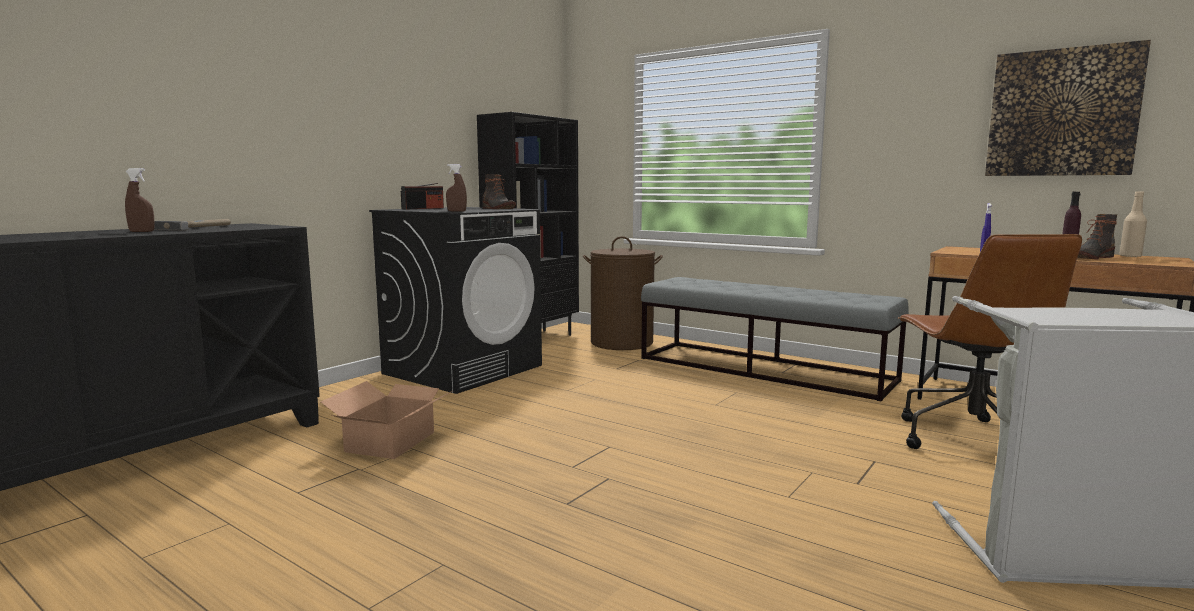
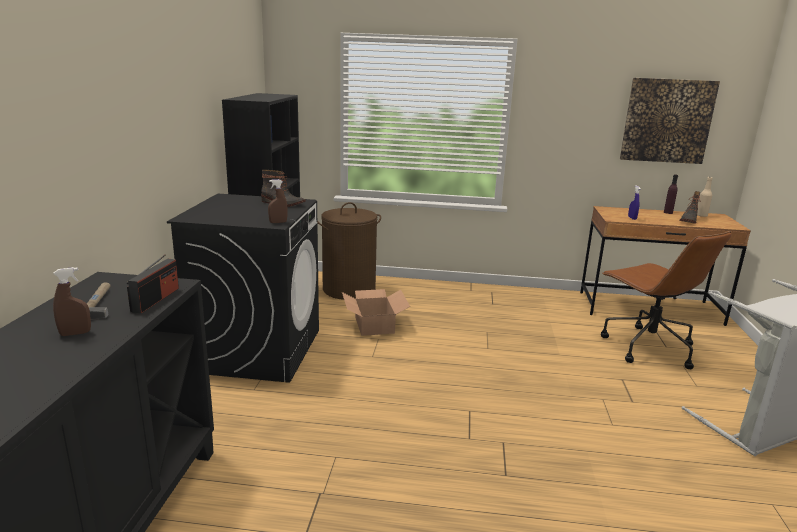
camera: 30 degrees left, 10 degrees up
(389, 442) = (306, 455): cardboard box -> cardboard box (374, 325)
(423, 208) = (210, 210): radio -> radio (155, 299)
(764, 369) = (478, 302): grey bench -> none

